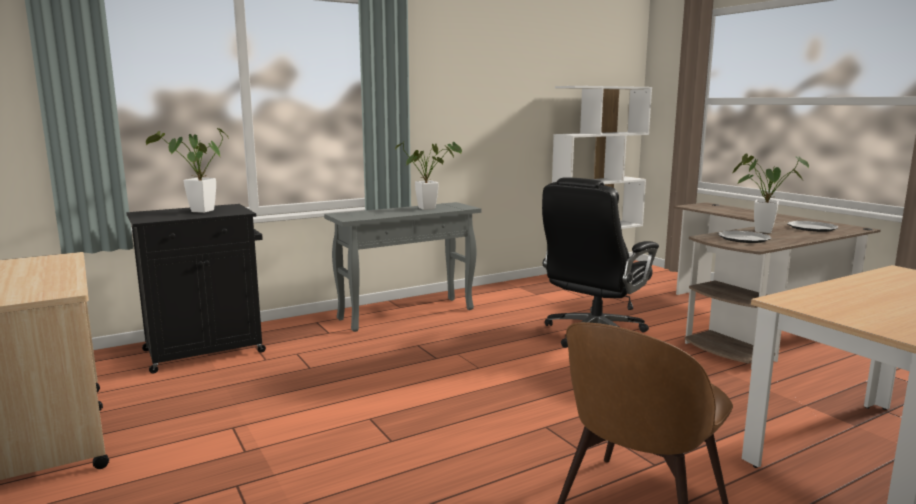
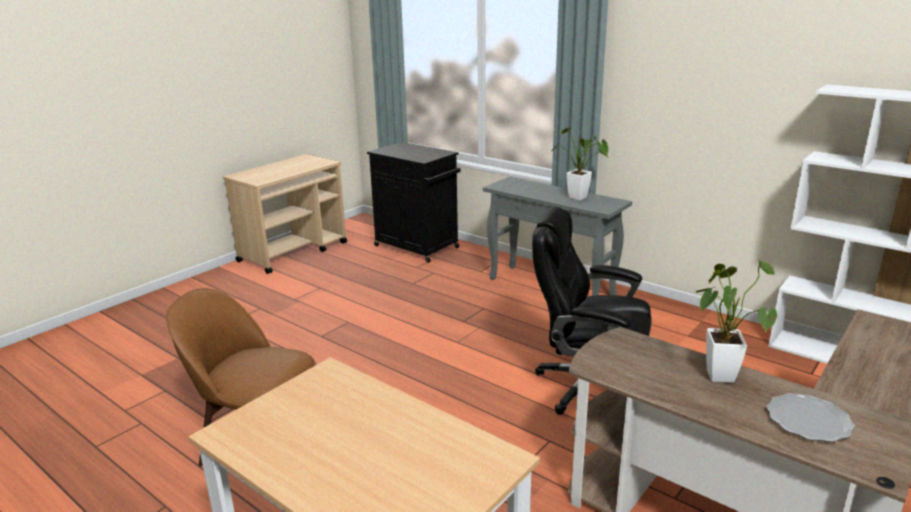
camera: 70 degrees right, 10 degrees up
(199, 212) = (415, 152): potted plant -> none
(743, 239) = (641, 361): plate -> none

